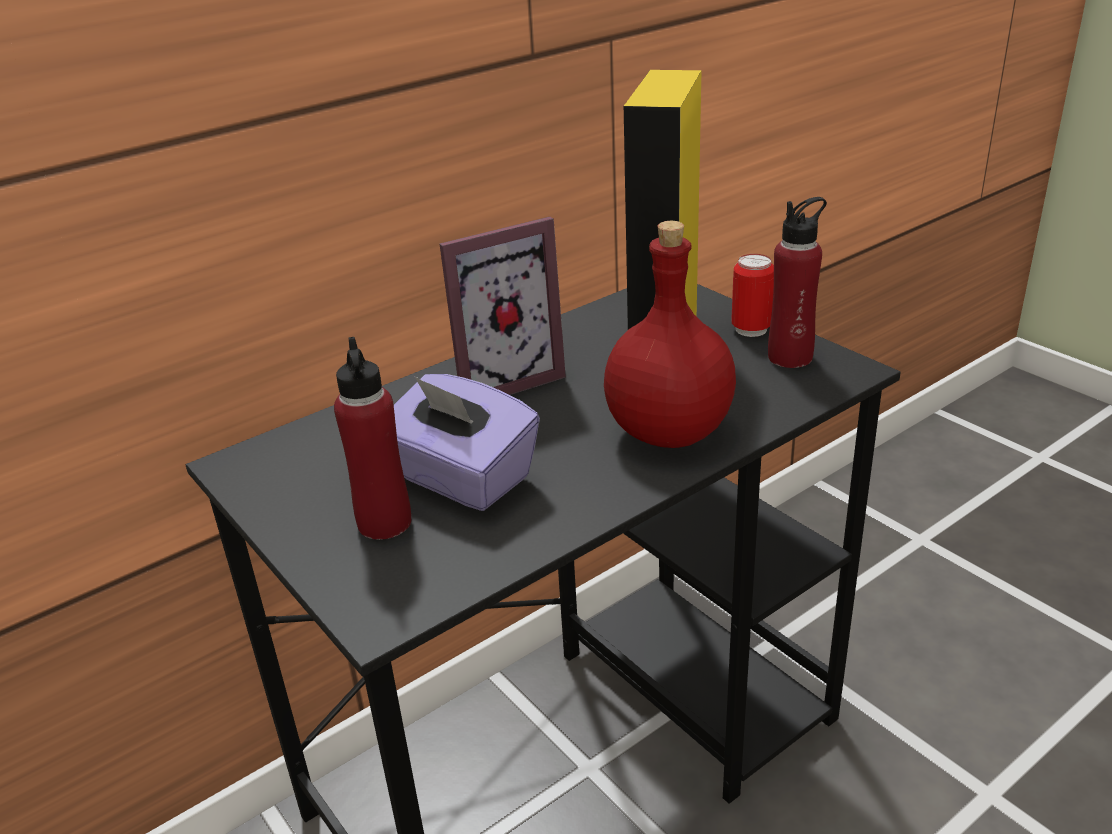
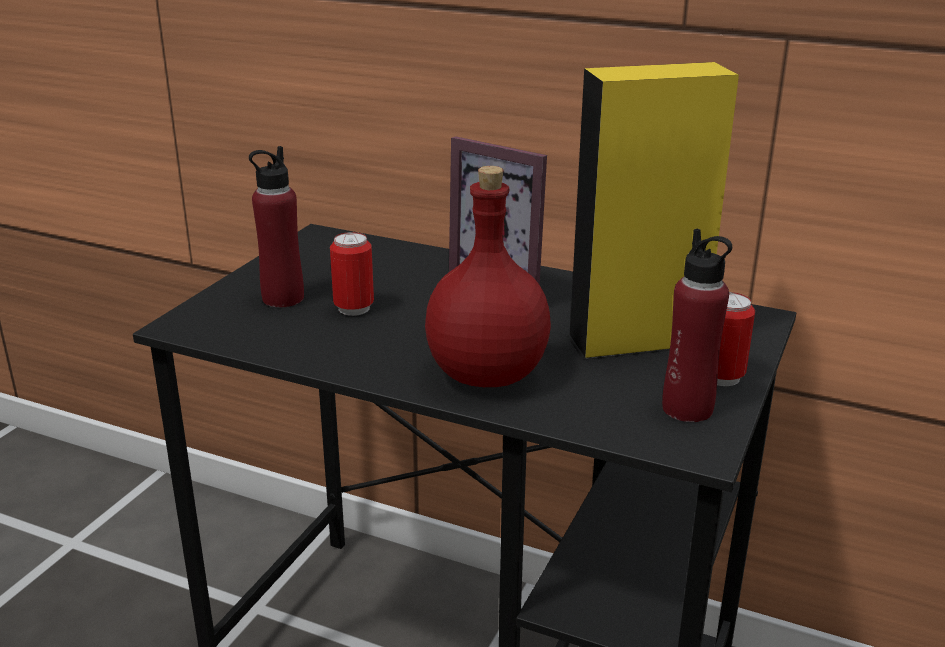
camera: 60 degrees right, 5 degrees down
(460, 478) = (354, 308): purple tissue box -> can

